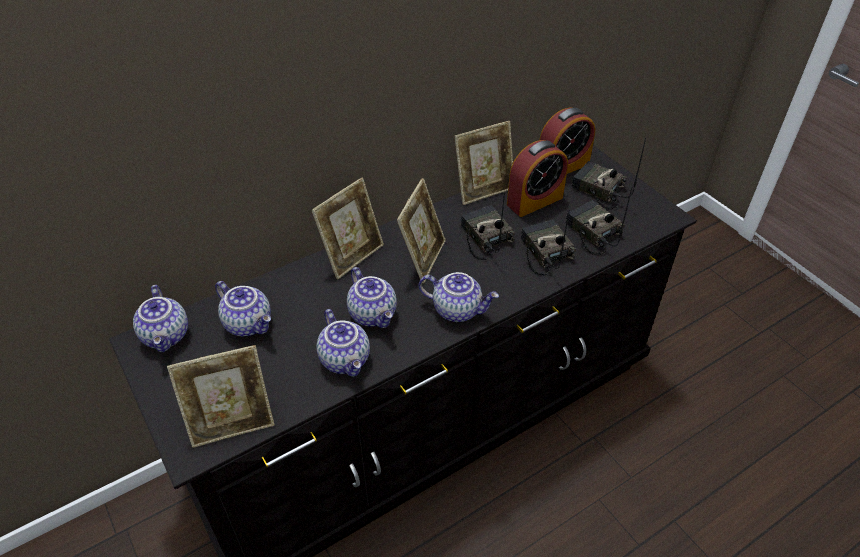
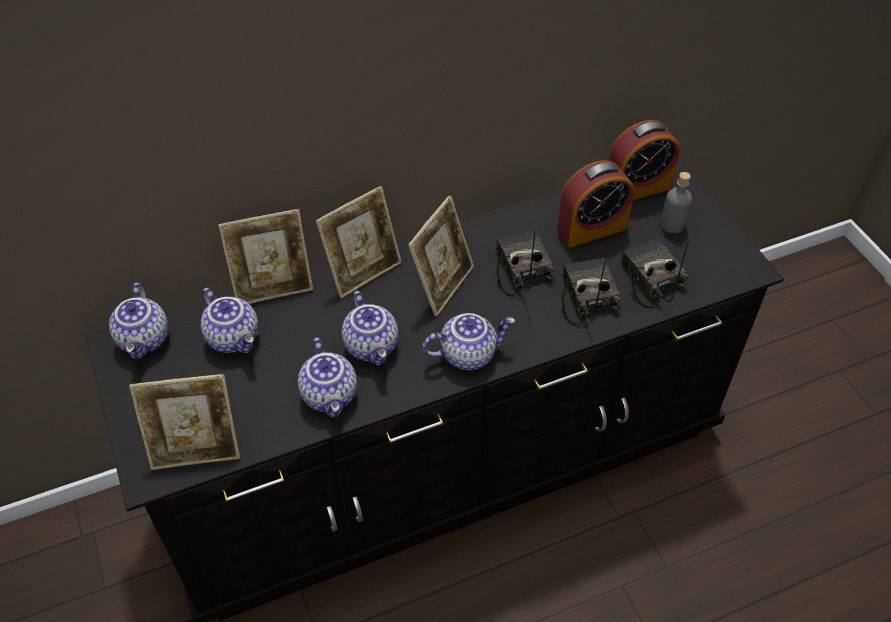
camera: 10 degrees right, 5 degrees up
(458, 309) = (468, 353): teapot -> teapot turned 45 degrees counterclockwise
(484, 190) = (534, 207): picture frame -> picture frame (273, 287)
(597, 190) = (672, 224): radio -> grey bottle

